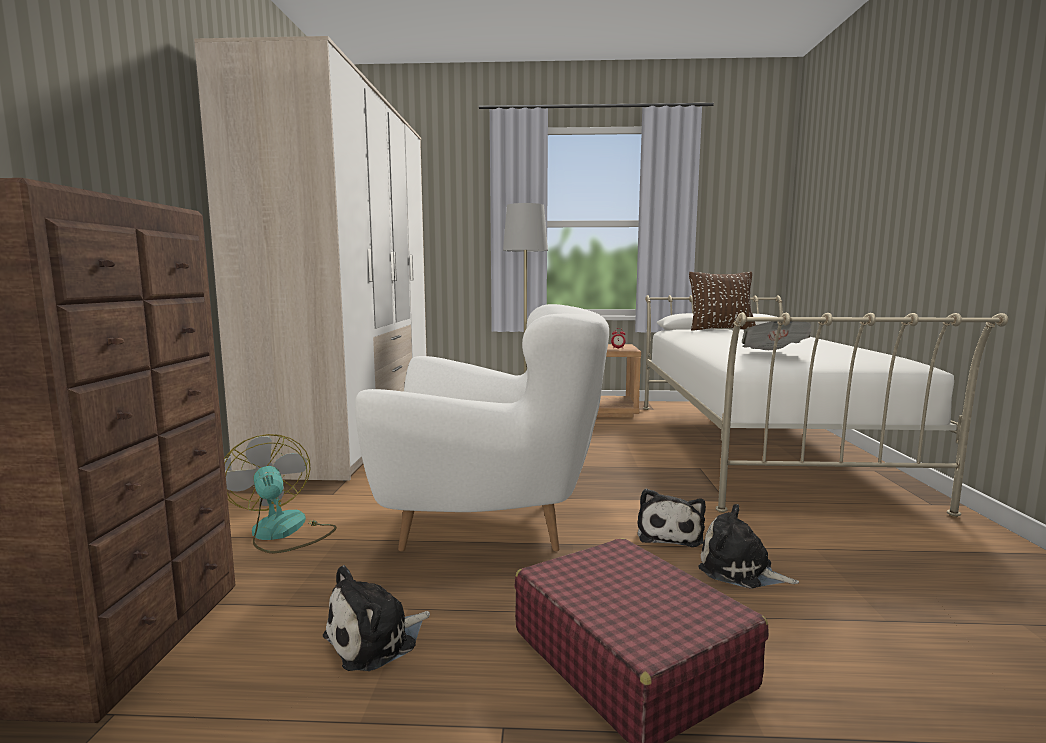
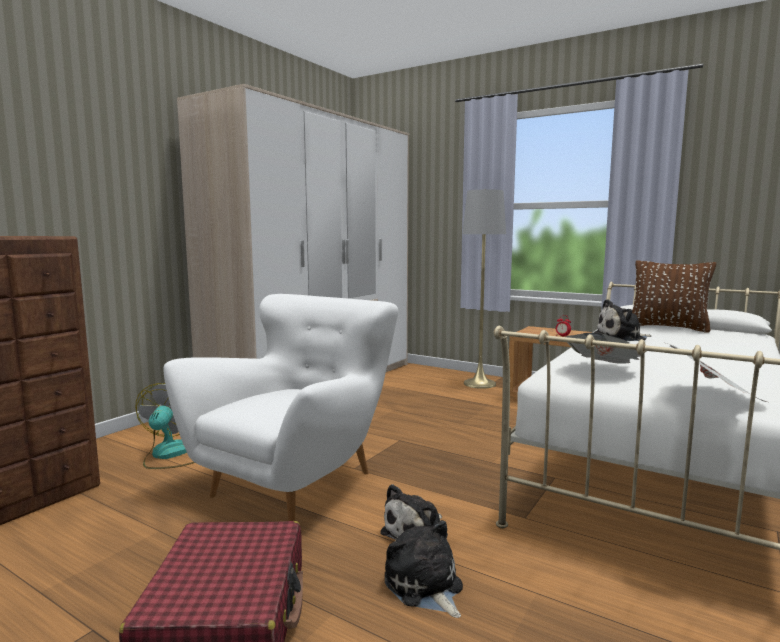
camera: 30 degrees right, 0 degrees up
(376, 640) = (115, 545): plush toy -> plush toy (622, 337)
(490, 523) = (297, 483): white armchair -> white armchair turned 90 degrees counterclockwise
(881, 360) = (712, 395): none -> newspaper

